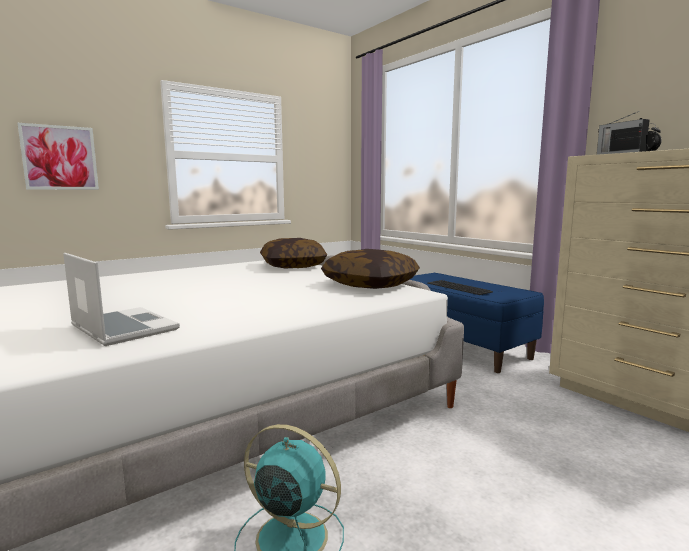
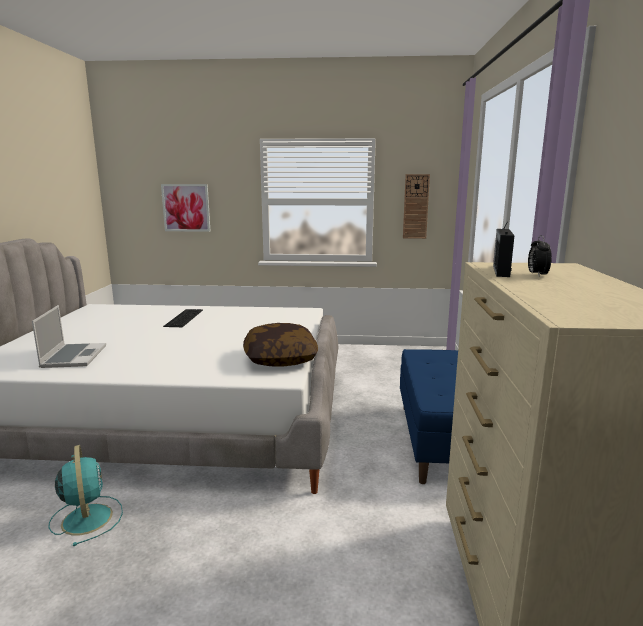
camera: 40 degrees right, 5 degrees up
(293, 266) = (292, 320): pillow -> none
(317, 165) = (415, 206): none -> wall clock
(457, 287) = (430, 377): keyboard -> keyboard (183, 317)

